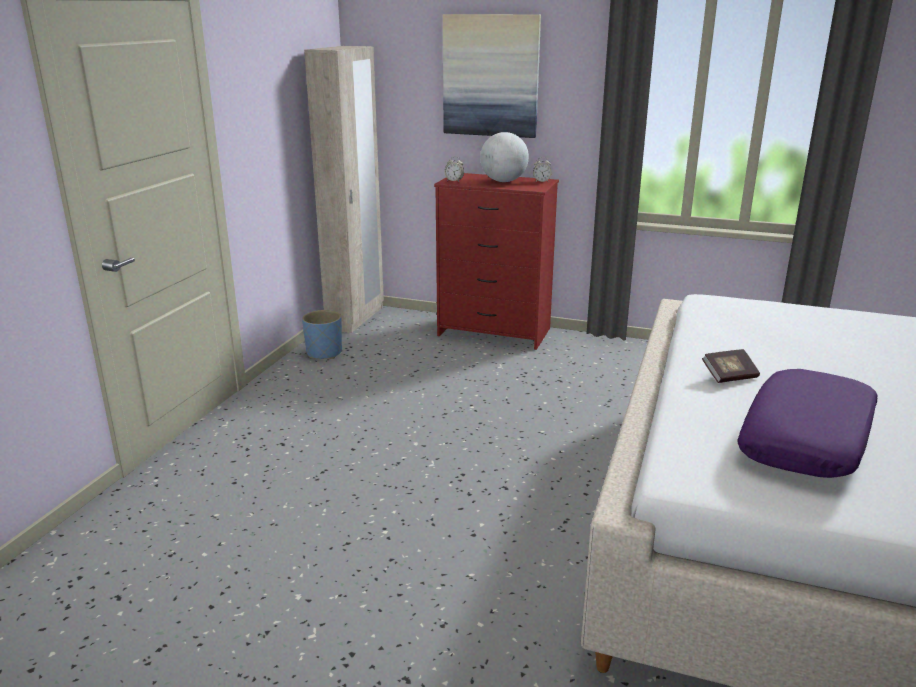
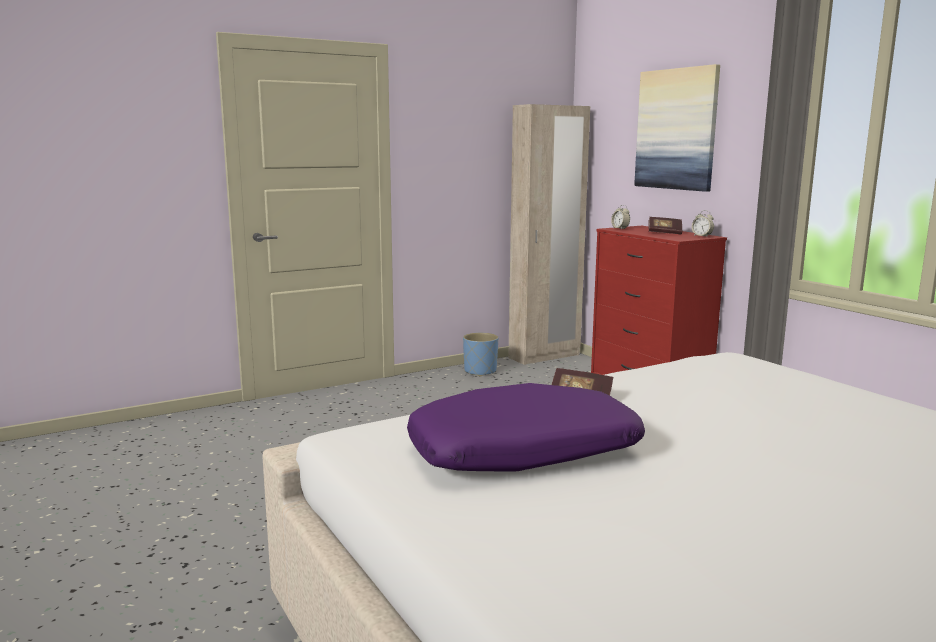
camera: 40 degrees right, 10 degrees down
(503, 181) = (664, 233): globe -> book

